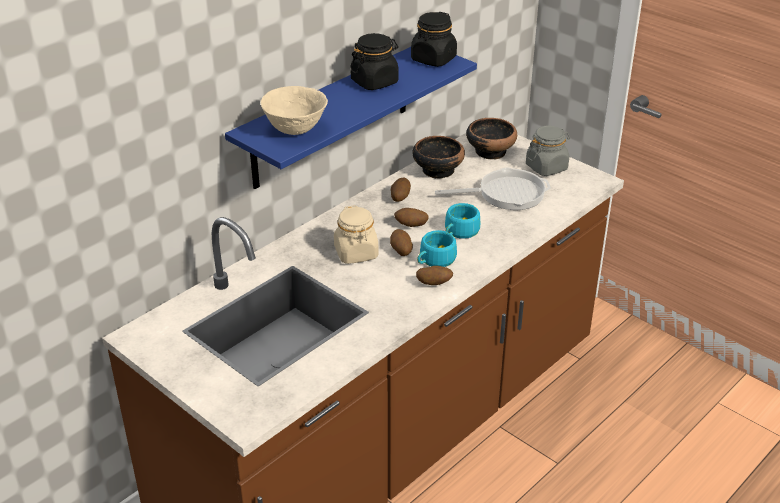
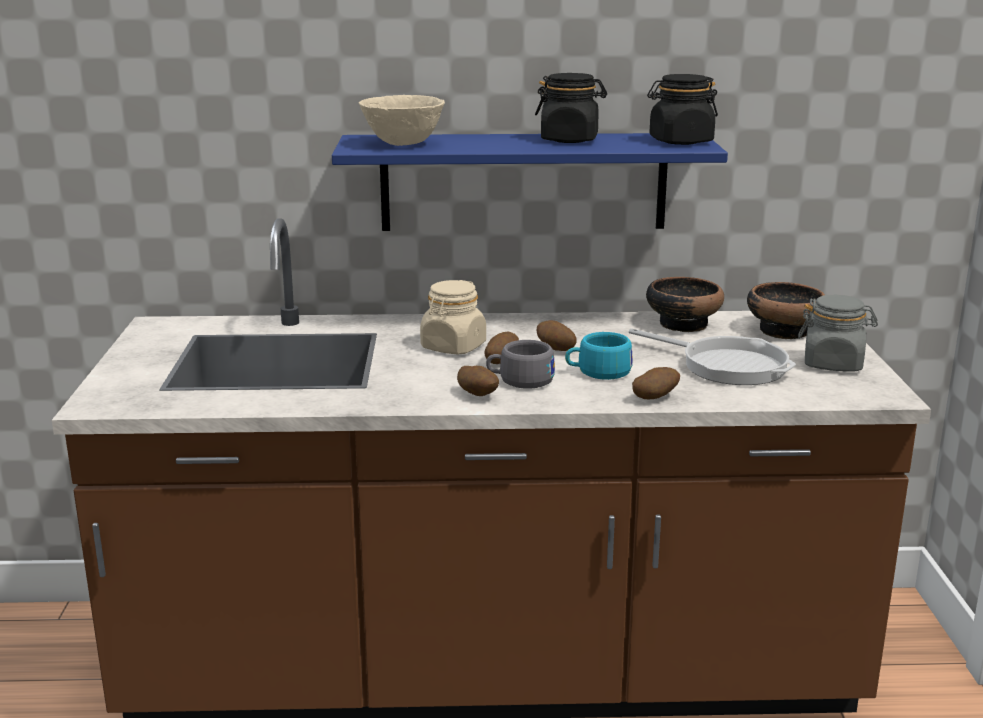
camera: 45 degrees right, 15 degrees down
(400, 198) = (591, 328): potato -> potato (654, 398)
(434, 260) = (520, 380): turquoise cup -> grey cup

